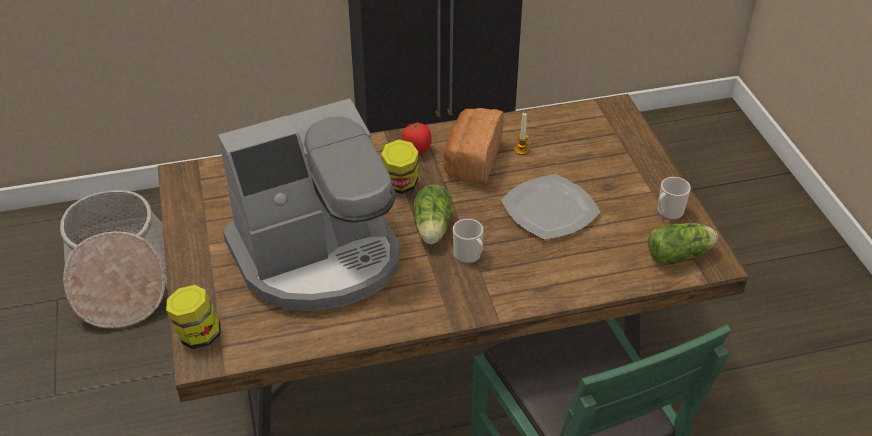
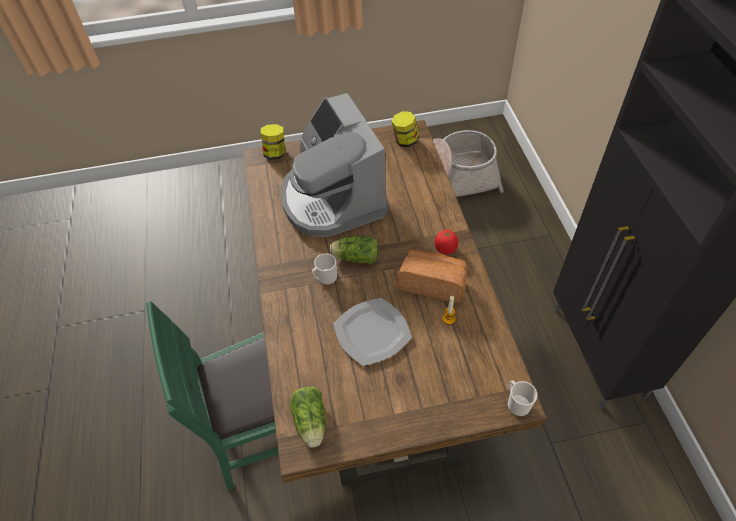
camera: 95 degrees right, 10 degrees up
(400, 185) = (403, 239): jar -> jar (405, 141)
(668, 212) = (364, 423): mug -> mug (517, 403)

